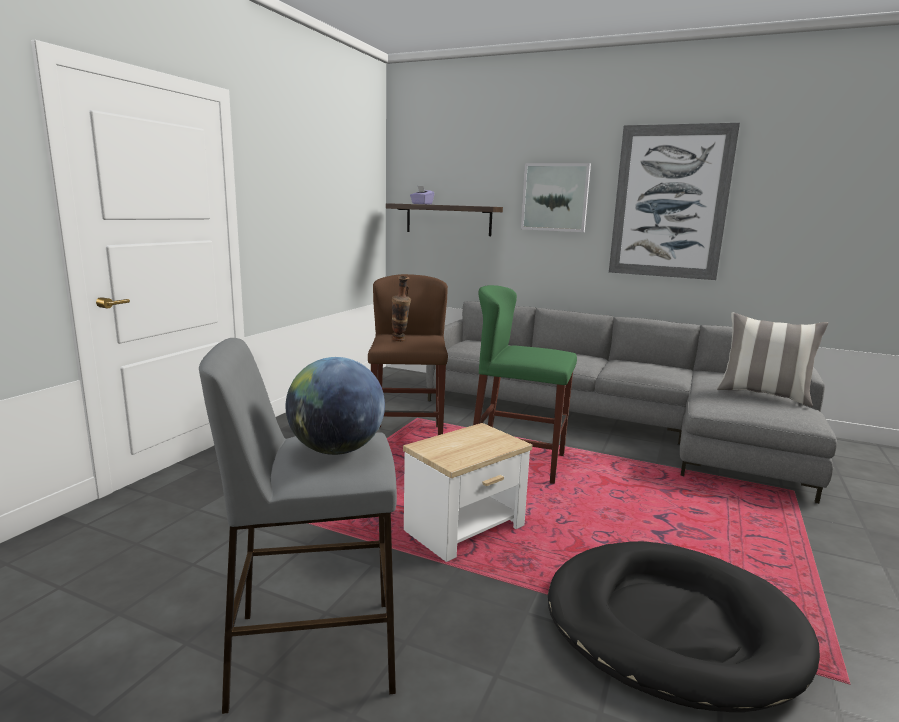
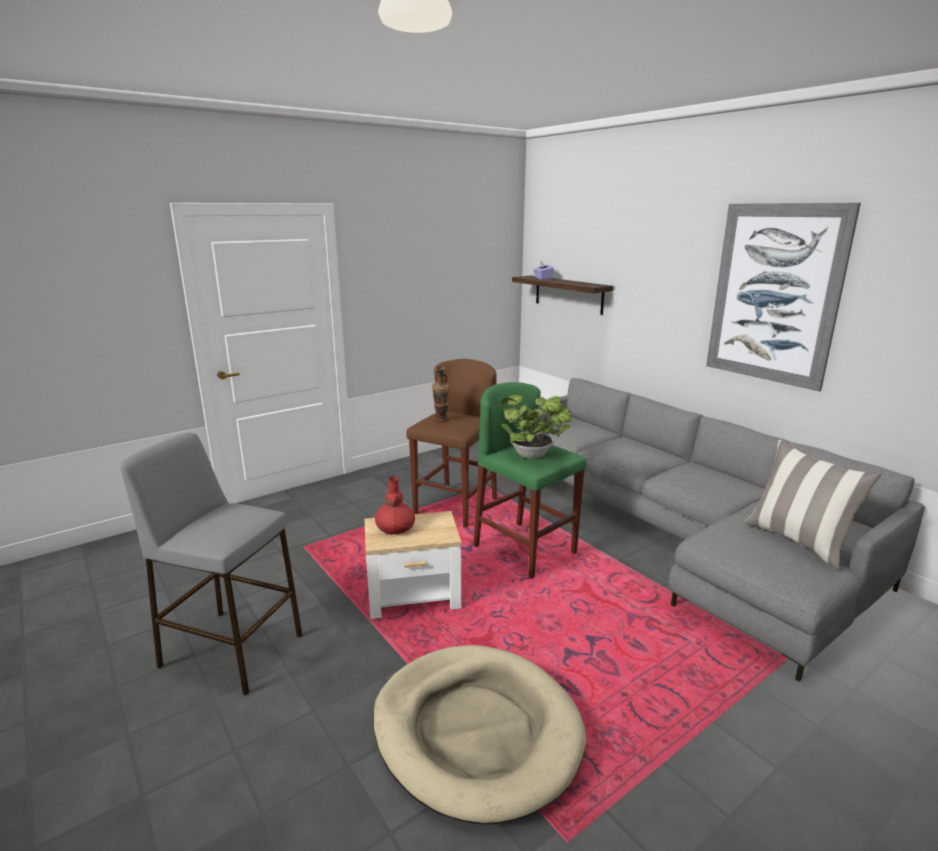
camera: 30 degrees right, 5 degrees up
(336, 450) = (225, 522): globe -> none
(450, 446) = (395, 528): none -> red vase
(538, 355) = (534, 456): none -> potted plant
(555, 197) = (660, 279): picture -> none
(671, 626) = (476, 732): black dog bed -> beige dog bed

